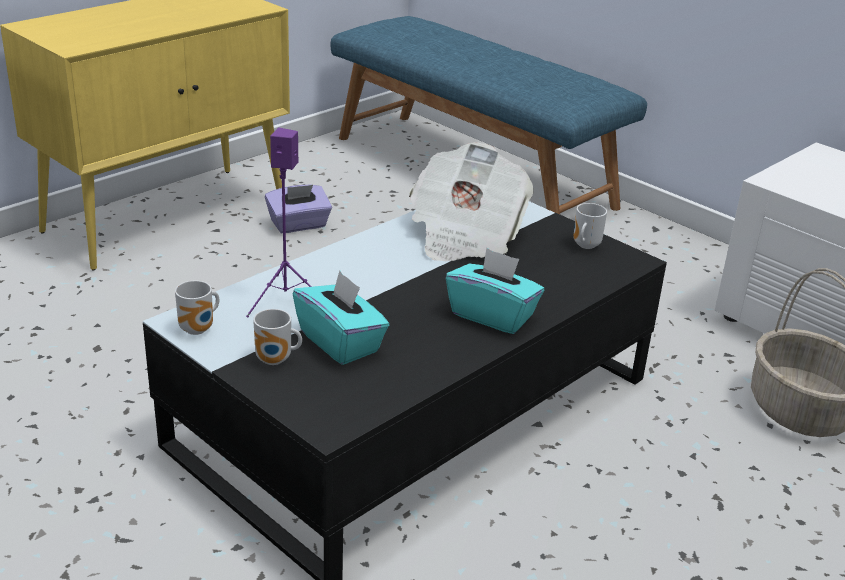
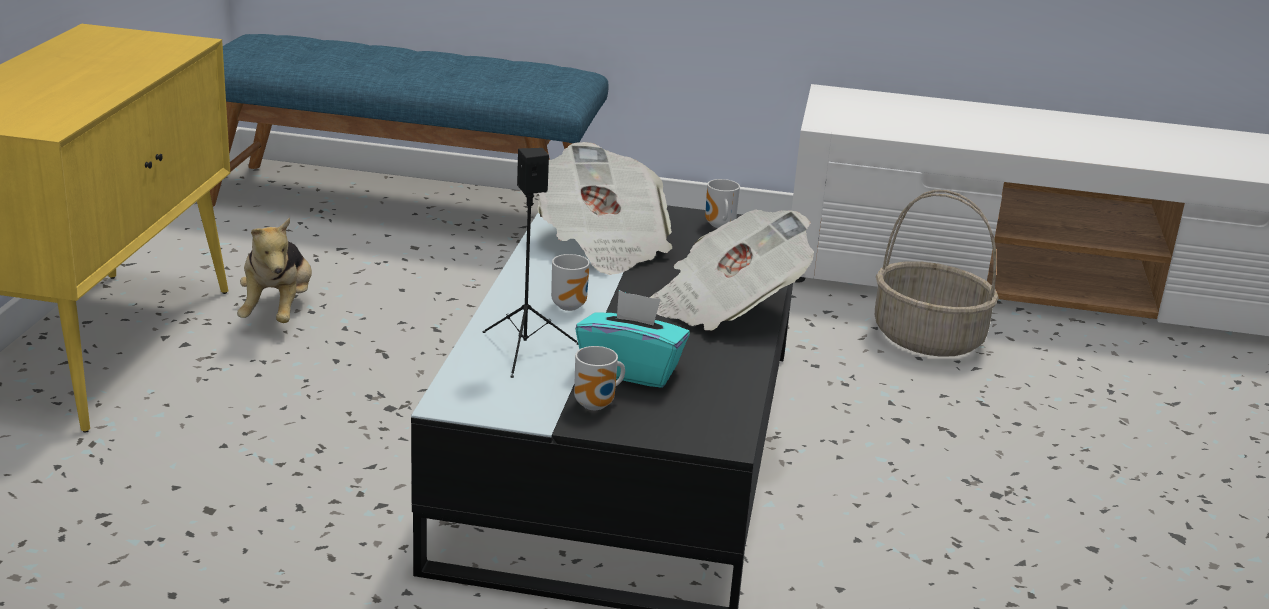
camera: 35 degrees left, 5 degrees down
(199, 329) = (483, 403): mug -> mug (571, 305)
(285, 300) = (525, 351): purple speaker -> black speaker
(299, 225) = (278, 312): purple tissue box -> plush toy
(492, 315) = (726, 307): turquoise tissue box -> newspaper

